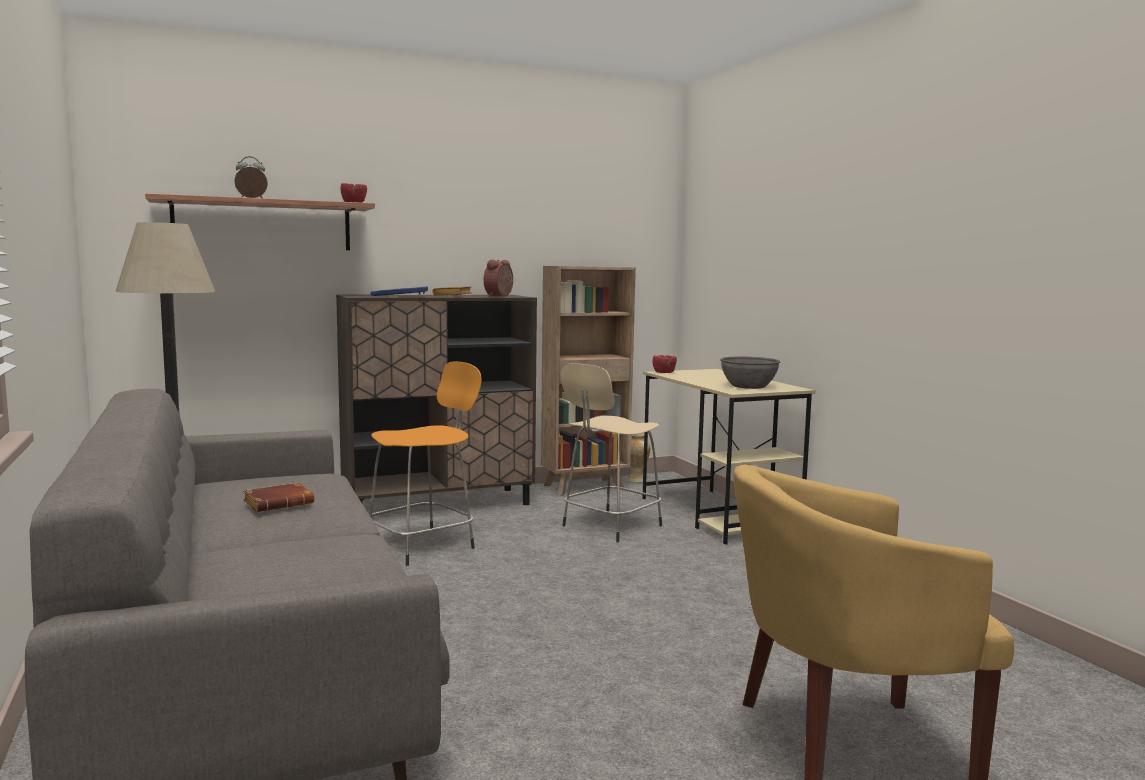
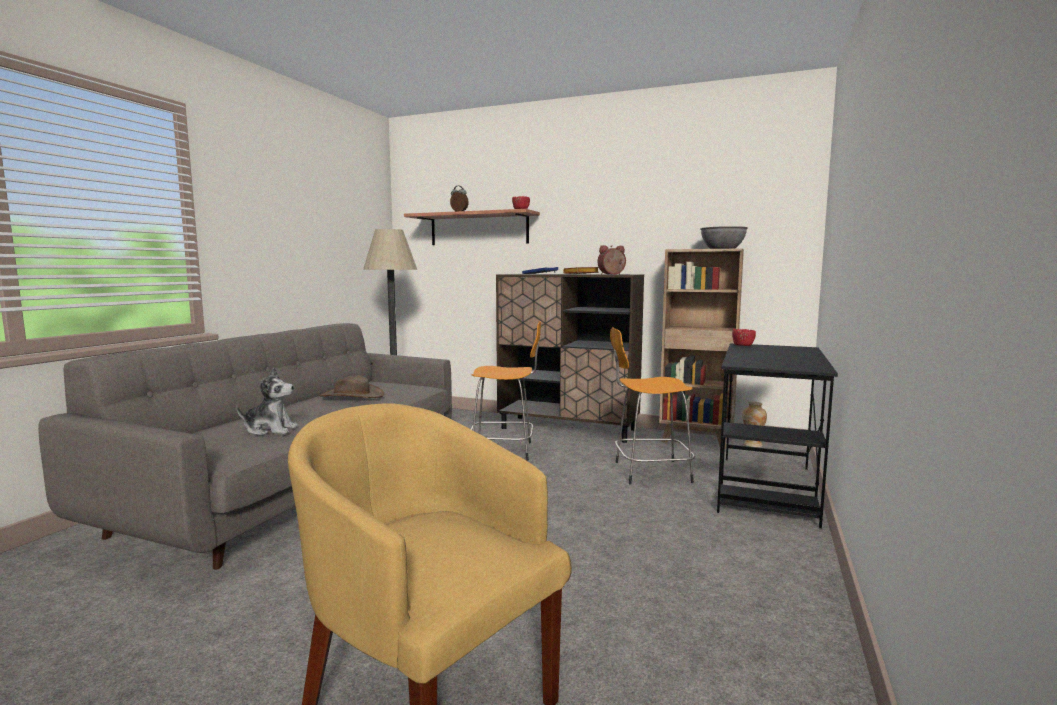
camera: 45 degrees right, 0 degrees up
(280, 503) = (352, 395): brown book -> brown hat
(332, 566) = (270, 430): none -> plush toy
(609, 527) = (649, 472): beige stool -> orange stool
(718, 515) = (766, 488): beige desk -> black desk
(748, 386) = (773, 362): grey bowl -> grey bowl (722, 248)

